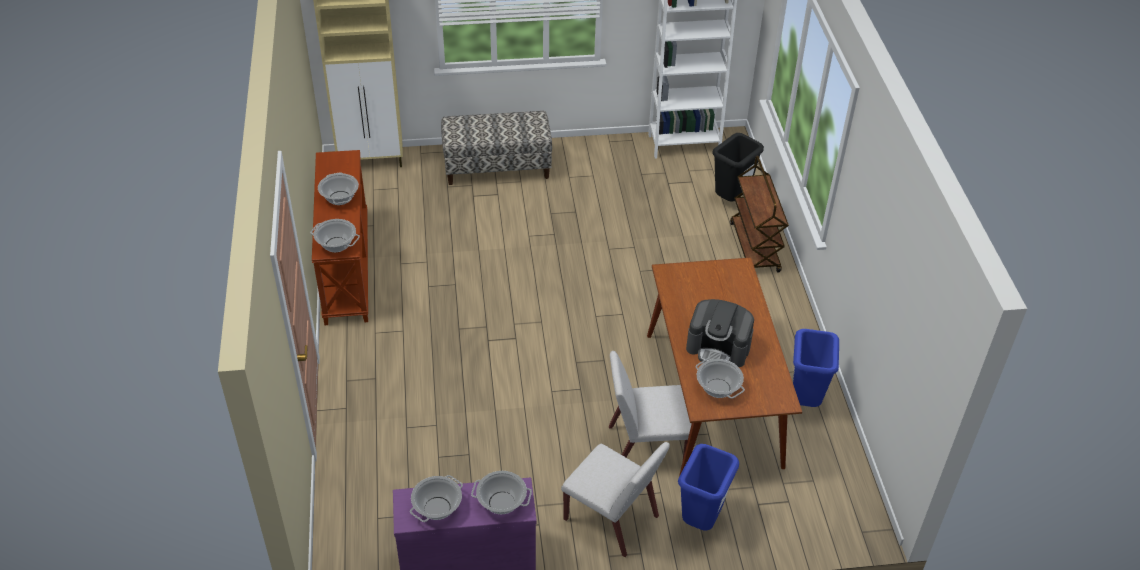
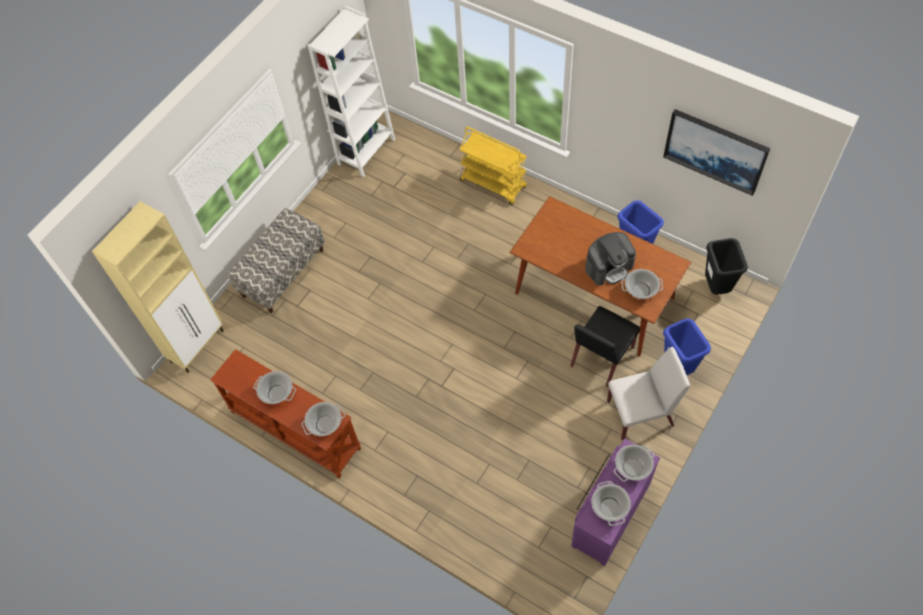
camera: 45 degrees left, 15 degrees up
(645, 446) = (601, 357): white chair -> black chair
(730, 200) = (441, 165): black trash can -> black trash can (716, 288)
(755, 248) = (494, 184): brown cart -> yellow cart
(907, 295) = (715, 150): none -> picture

